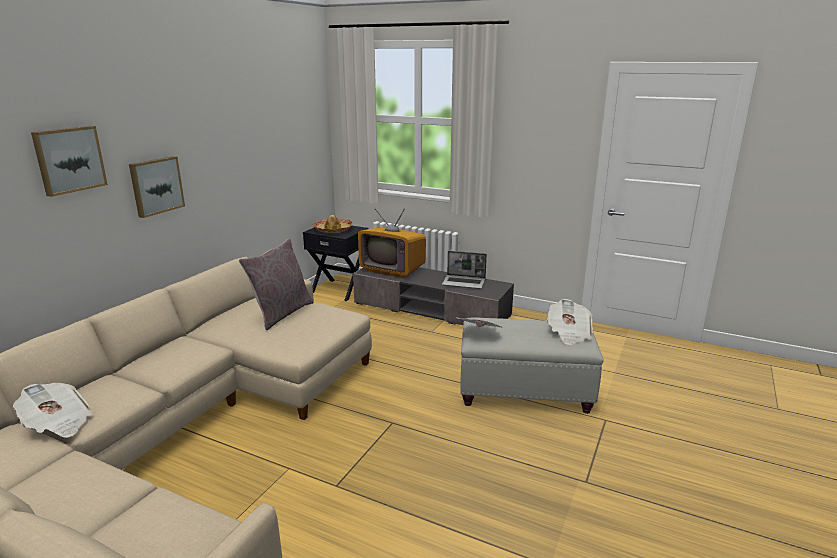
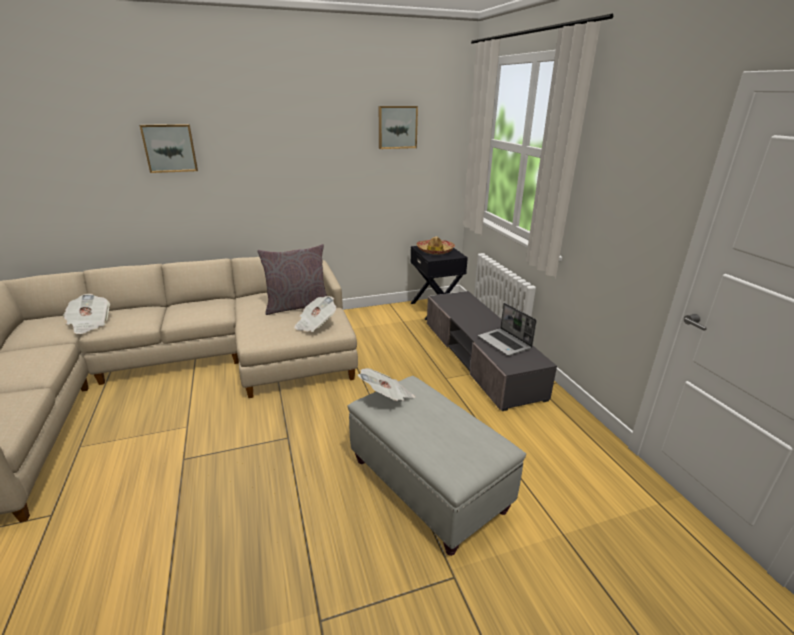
camera: 45 degrees right, 5 degrees up
(156, 186) = (247, 178): picture -> picture (397, 127)
(393, 269) = (465, 304): television -> none
(568, 333) = (469, 448): newspaper -> newspaper (315, 324)

